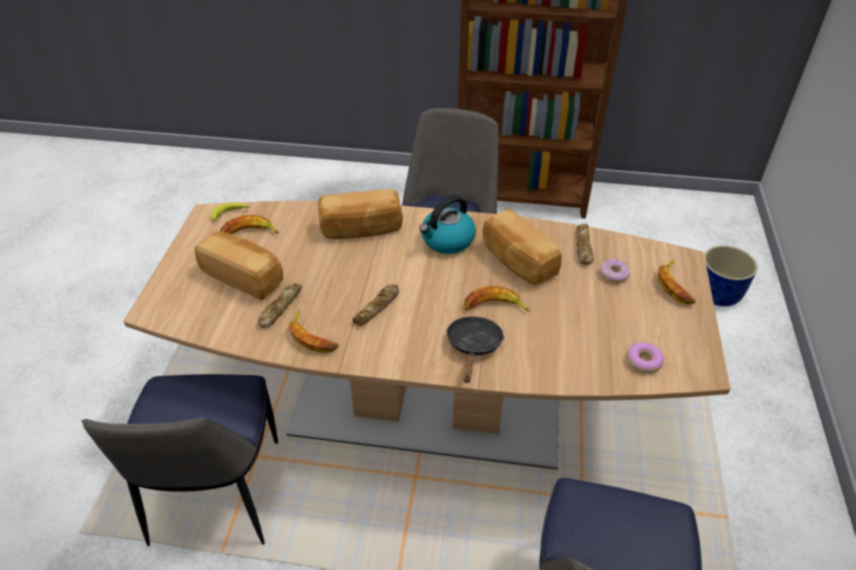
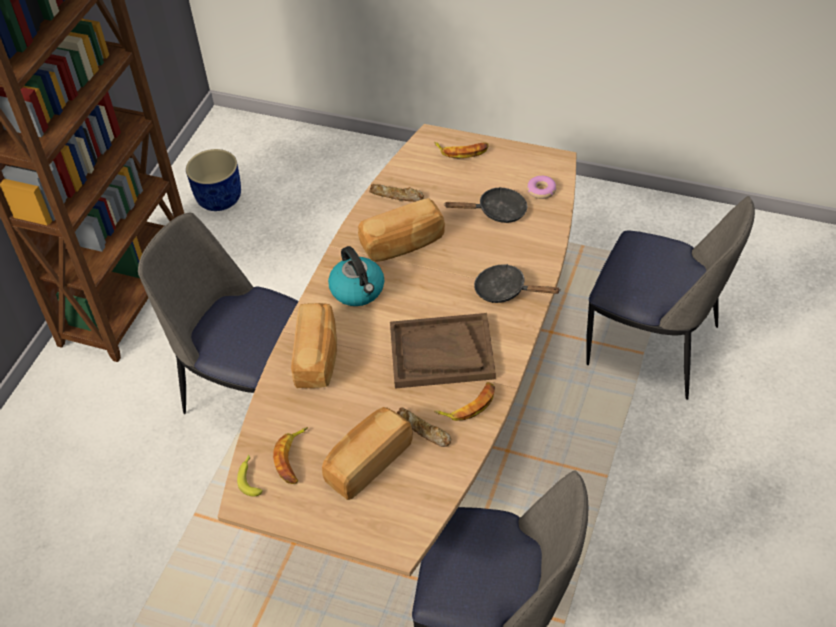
camera: 75 degrees left, 5 degrees up
(377, 308) = (441, 353): bread -> brown tray
(494, 307) = (459, 269): banana -> none
(592, 326) = (497, 212): none -> black frying pan
(613, 274) = (438, 184): donut -> none
(717, 294) = (344, 176): blue planter -> blue planter (219, 199)

